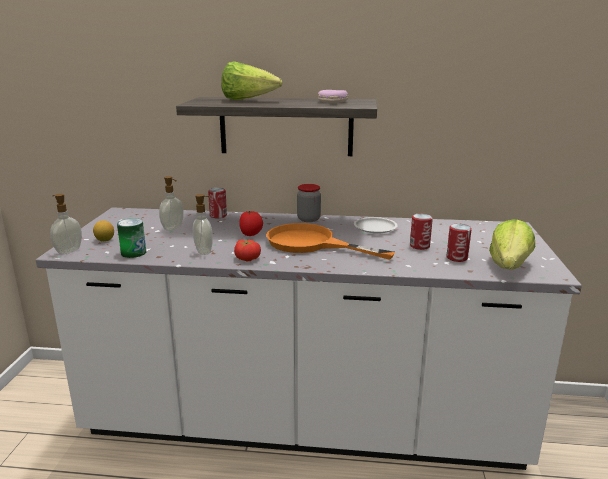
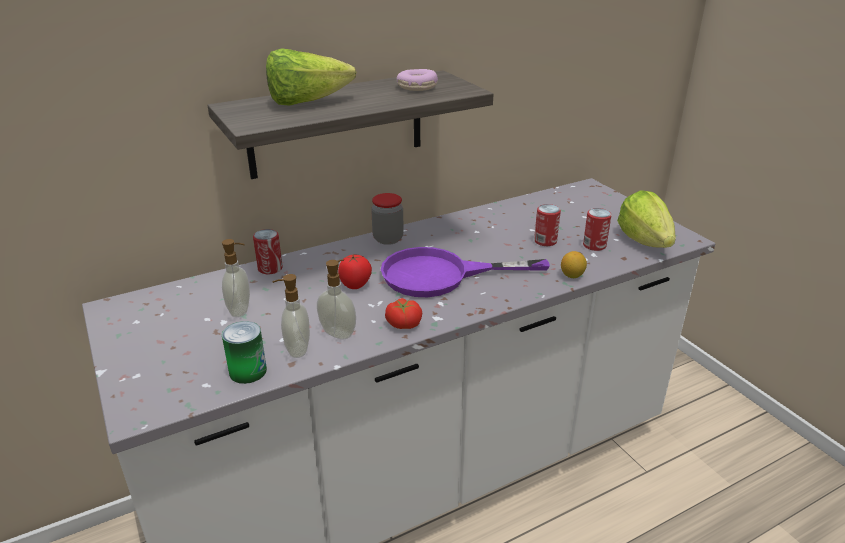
camera: 35 degrees left, 10 degrees up
(68, 251) = (143, 407): soap dispenser -> soap dispenser (296, 349)
(105, 240) = (170, 366): lemon -> lemon (572, 275)
(311, 243) = (441, 275): orange frying pan -> purple frying pan
(375, 228) = (474, 229): white plate -> none

